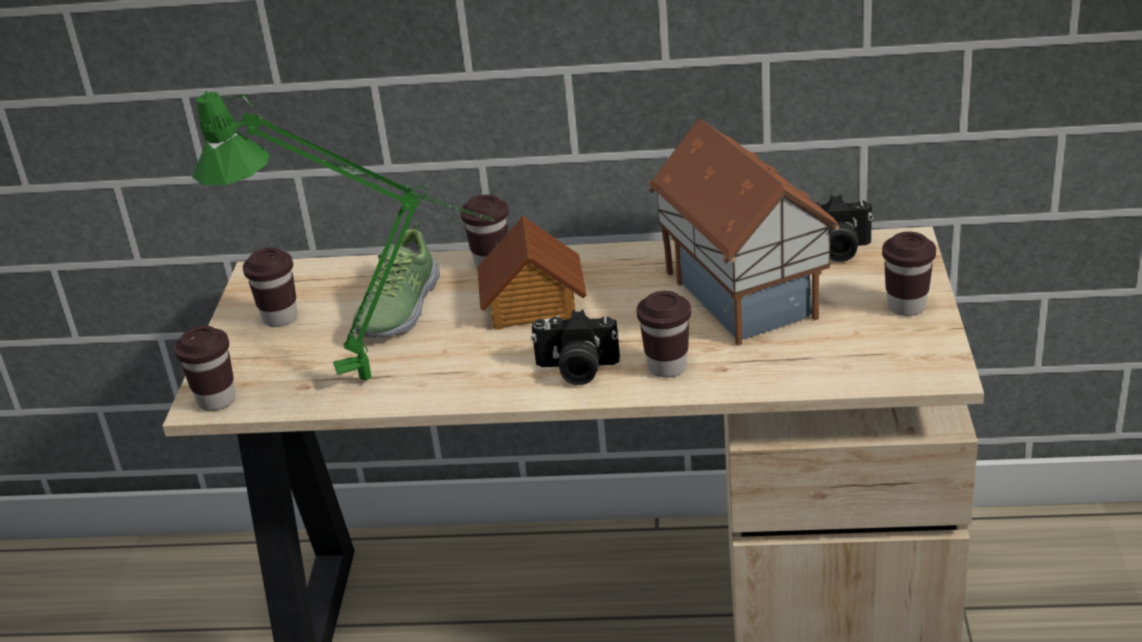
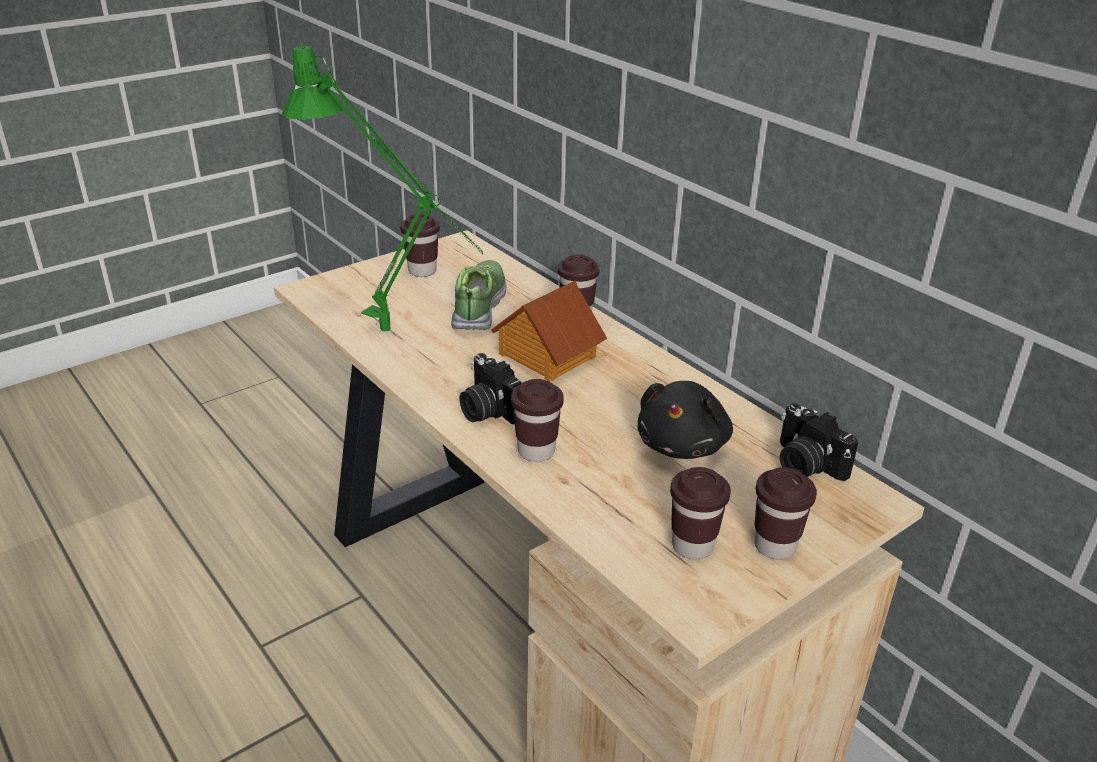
camera: 45 degrees right, 0 degrees up
(216, 400) = (314, 291): brown cup -> brown cup (692, 546)
(397, 309) = (479, 306): shoe -> shoe turned 120 degrees clockwise
(745, 292) = (683, 445): toy house -> black plush toy

